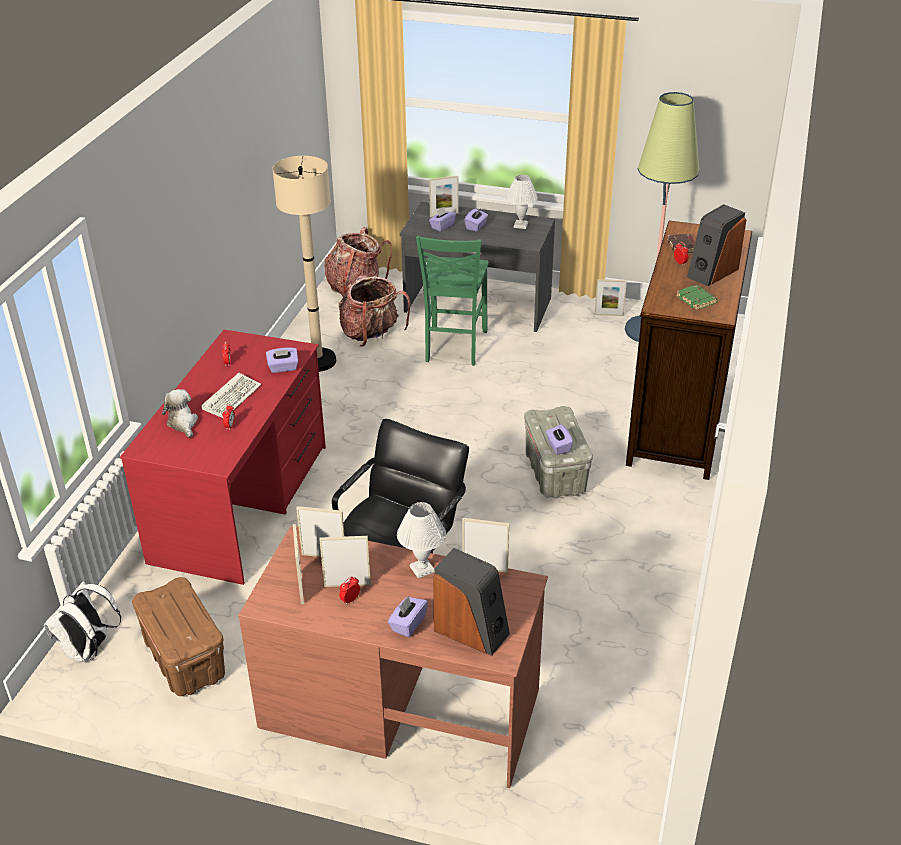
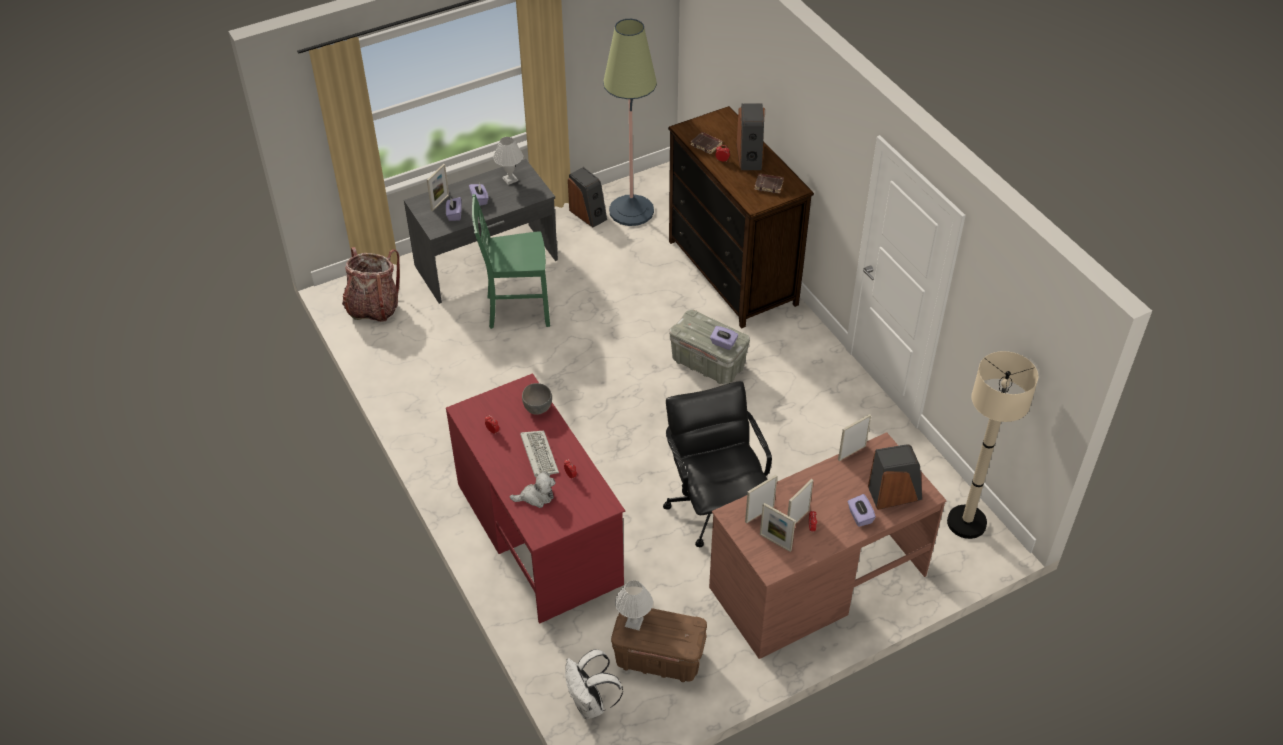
camera: 45 degrees left, 10 degrees up
(183, 423) = (536, 497): plush toy -> plush toy turned 150 degrees clockwise
(283, 368) = (537, 408): purple tissue box -> grey bowl
(317, 361) = (432, 388): beige floor lamp -> beige floor lamp (966, 523)
(372, 335) = (442, 339): backpack -> none
(422, 568) = (821, 478): white table lamp -> white table lamp (634, 622)
(454, 347) = (516, 310): green chair -> green chair turned 120 degrees clockwise
(608, 314) = (588, 214): picture frame -> speaker
(697, 300) = (769, 185): green book -> brown book

